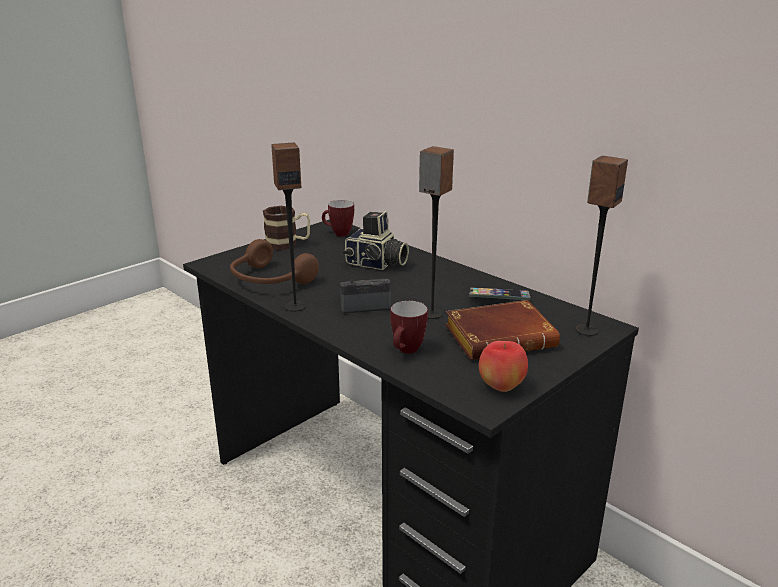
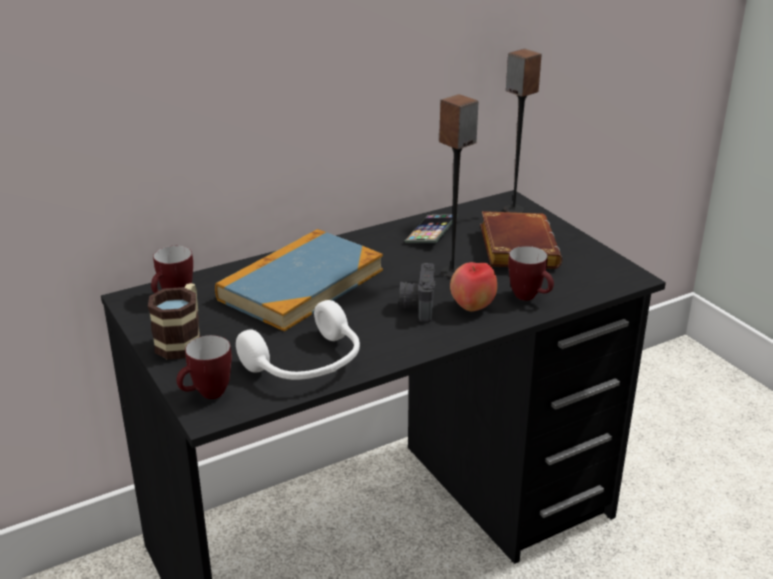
camera: 75 degrees left, 5 degrees up
(227, 260) = (207, 395): none -> mug
(269, 280) = (307, 364): brown headphones -> white headphones
(295, 306) = (397, 351): speaker -> none
(376, 264) = (301, 284): camera -> book
(501, 387) = (603, 265): apple -> apple (472, 307)

